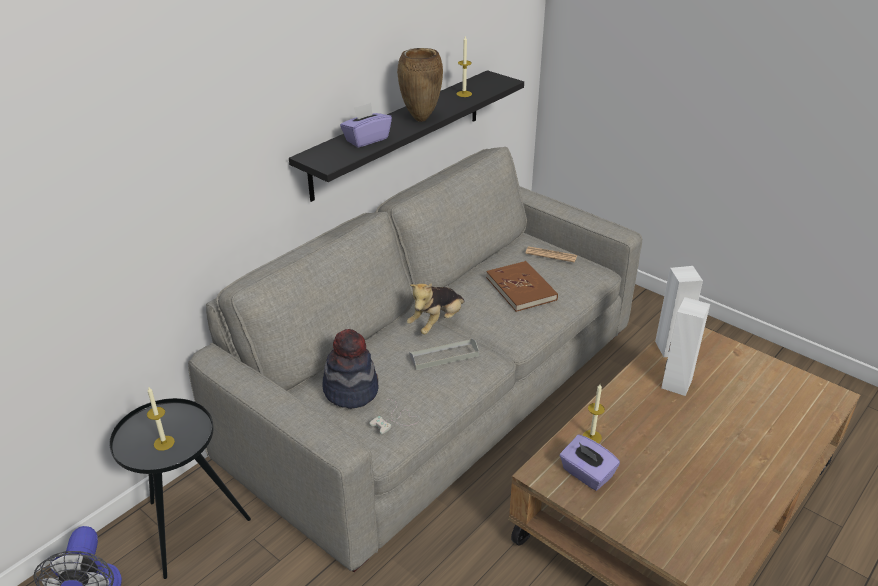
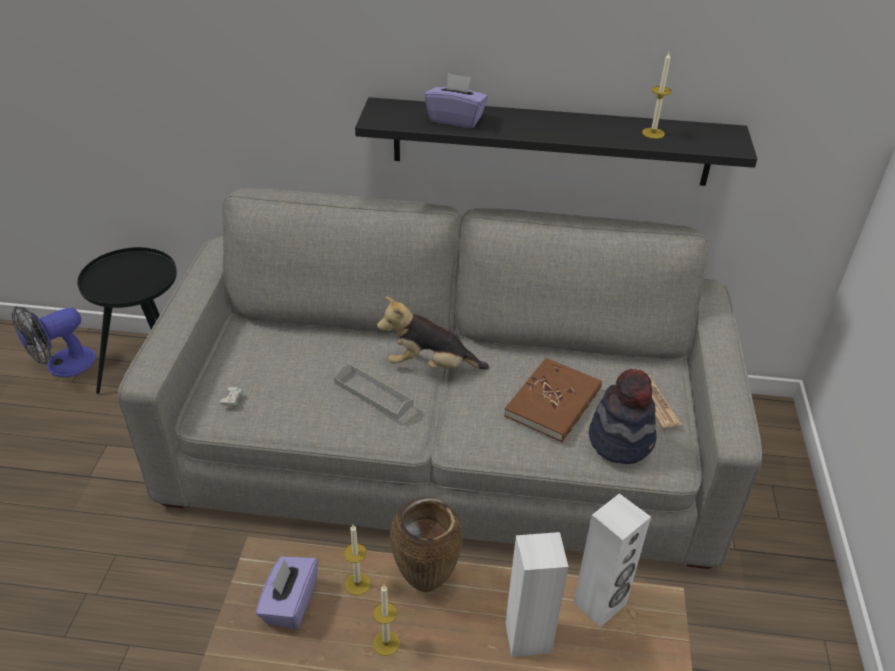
camera: 55 degrees right, 5 degrees up
(164, 443) = (119, 283): candle -> candle (386, 643)
(351, 390) = (270, 355): hat -> hat (621, 439)
(420, 119) = (547, 130): brown vase -> brown vase (426, 582)

